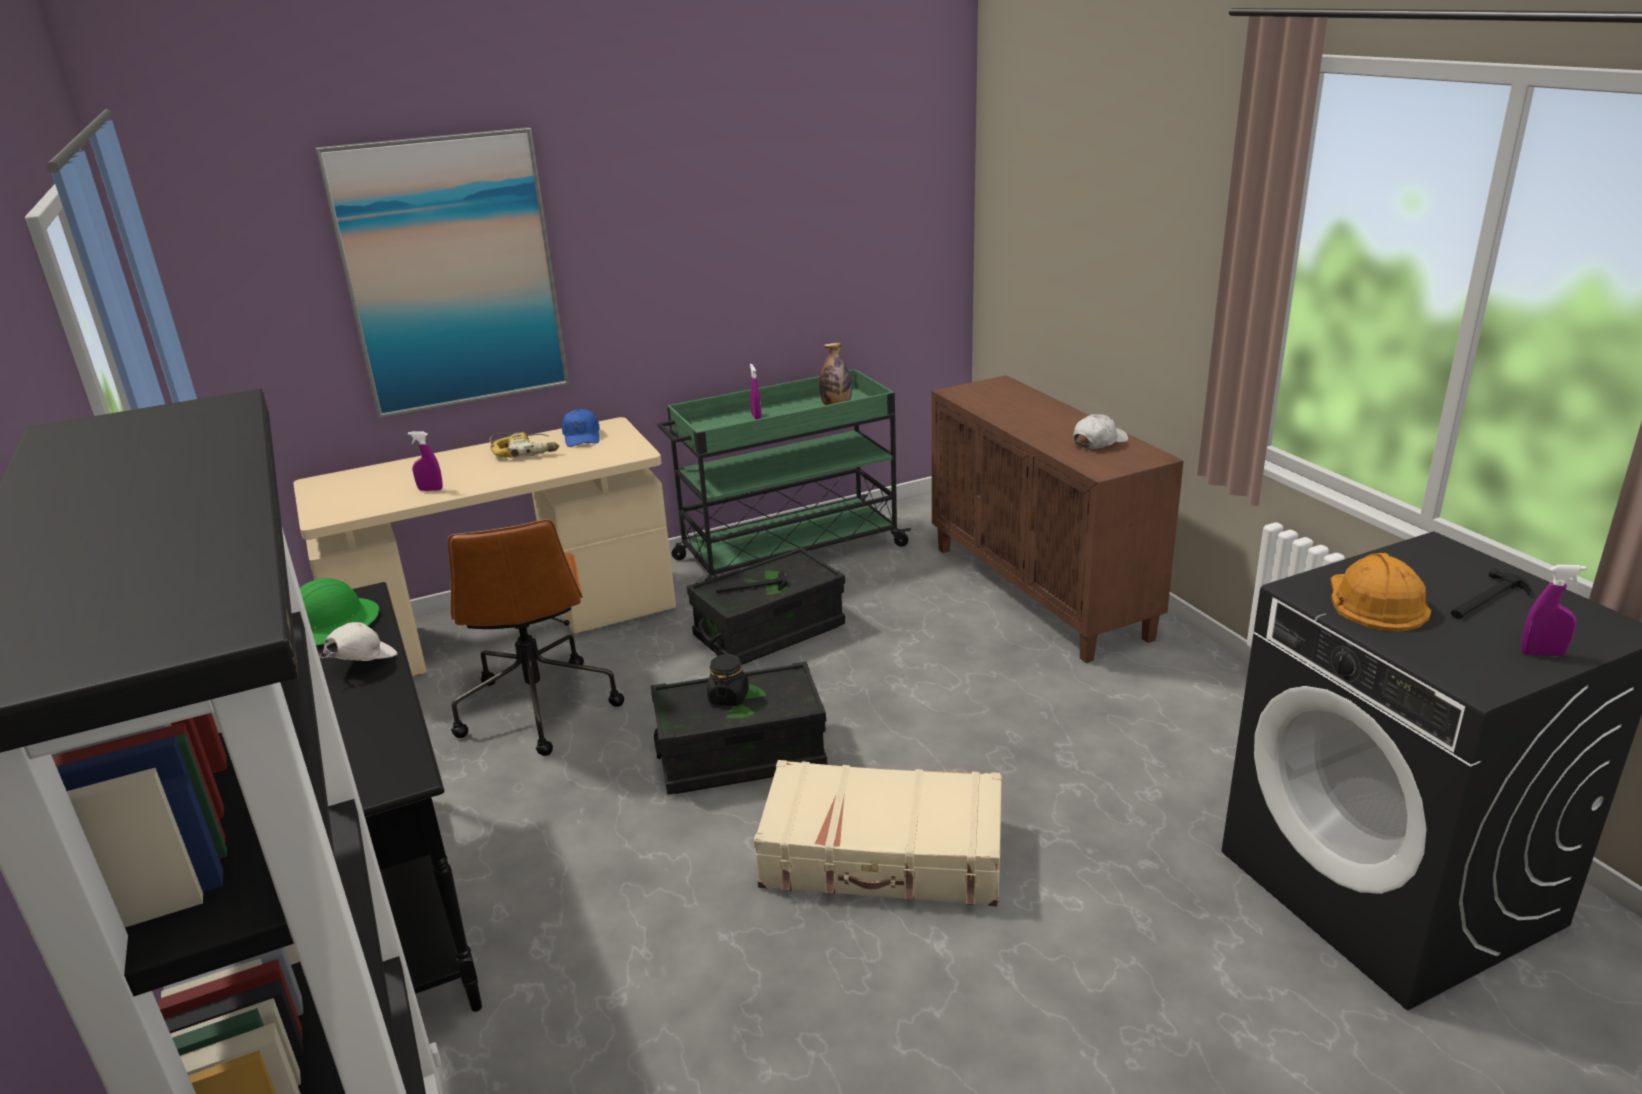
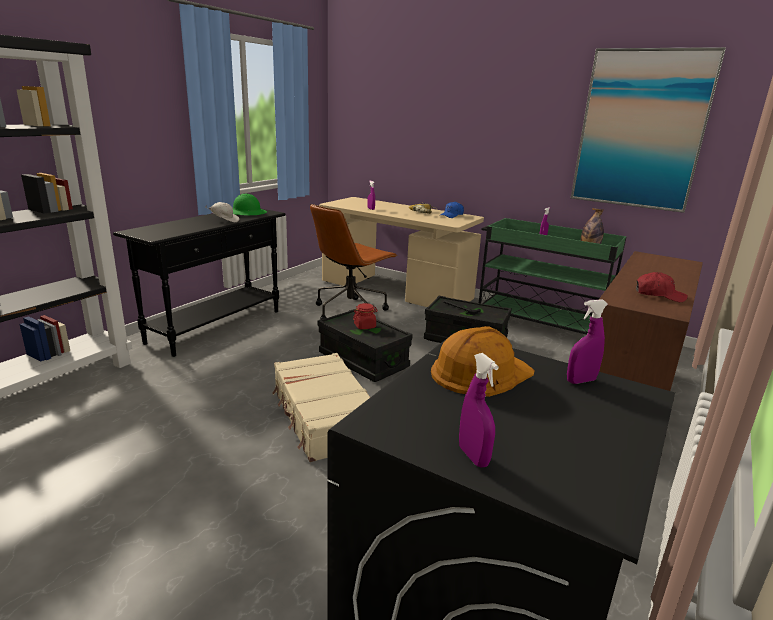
camera: 55 degrees right, 5 degrees down
(451, 274) = (428, 124): picture -> picture (640, 130)
(728, 697) = (365, 326): black jar -> red jar
(1099, 442) = (659, 295): white cap -> red cap
(1404, 561) = (581, 381): none -> purple spray bottle
(1486, 600) = (556, 423): hammer -> none

